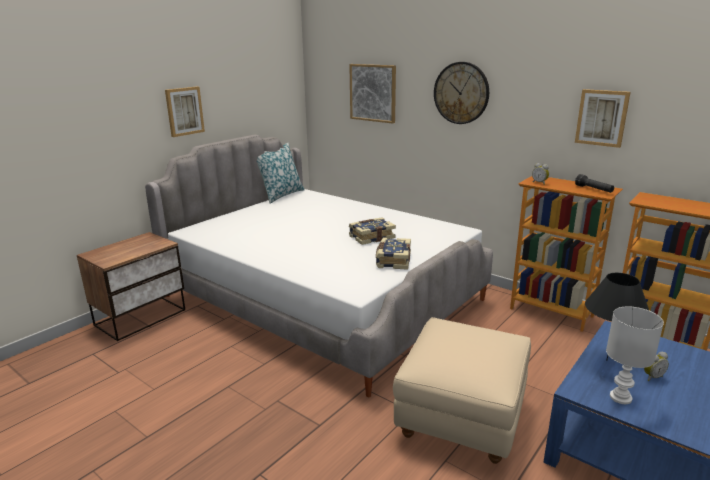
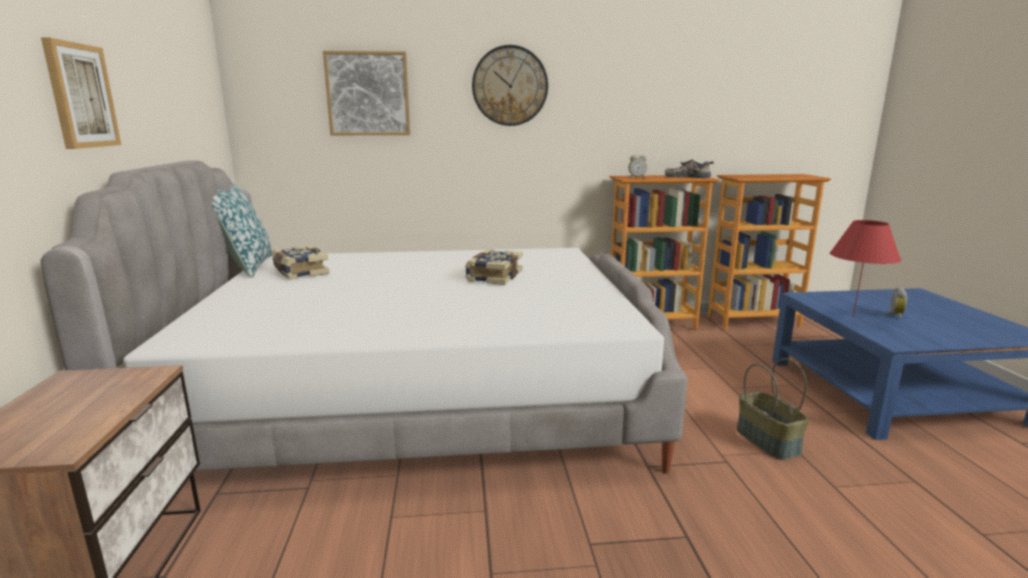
camera: 45 degrees left, 5 degrees down
(392, 260) = (575, 289): book -> book (299, 272)
(461, 418) = (768, 441): beige ottoman -> basket
(594, 190) = (688, 177): black flashlight -> shoe
(602, 118) = (674, 103): picture -> none
(606, 361) = (853, 316): black table lamp -> red table lamp
(620, 397) = (919, 335): white table lamp -> none

